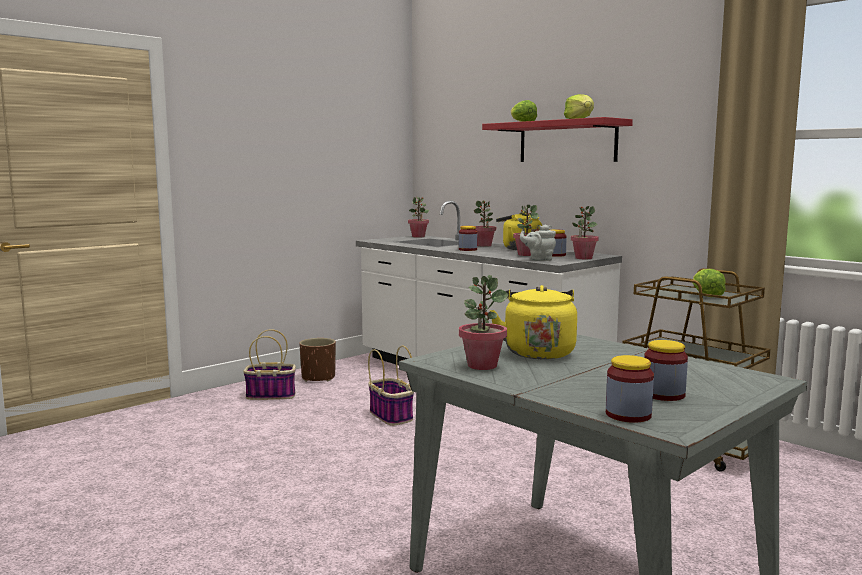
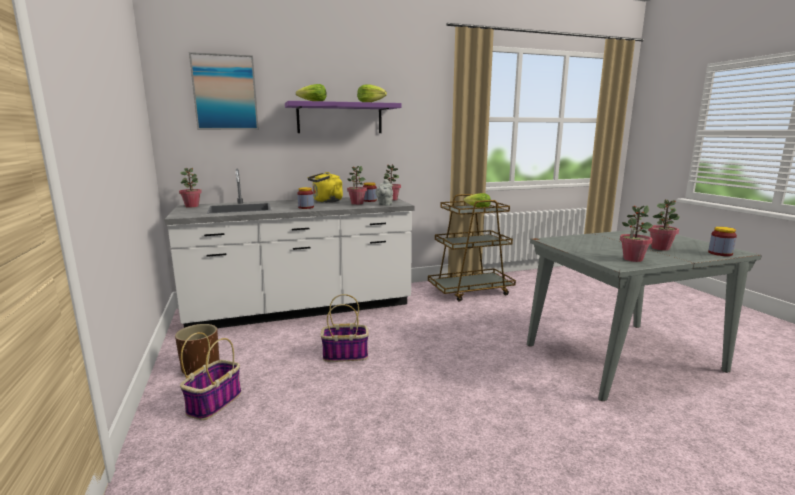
camera: 65 degrees left, 5 degrees up
(463, 118) = (225, 92): none -> picture
(484, 245) = (291, 203): potted plant -> potted plant (660, 248)
(537, 352) = (599, 247): yellow kettle -> none
(567, 142) = (340, 118): red shelf -> purple shelf
(663, 394) = (682, 244): jar -> none

